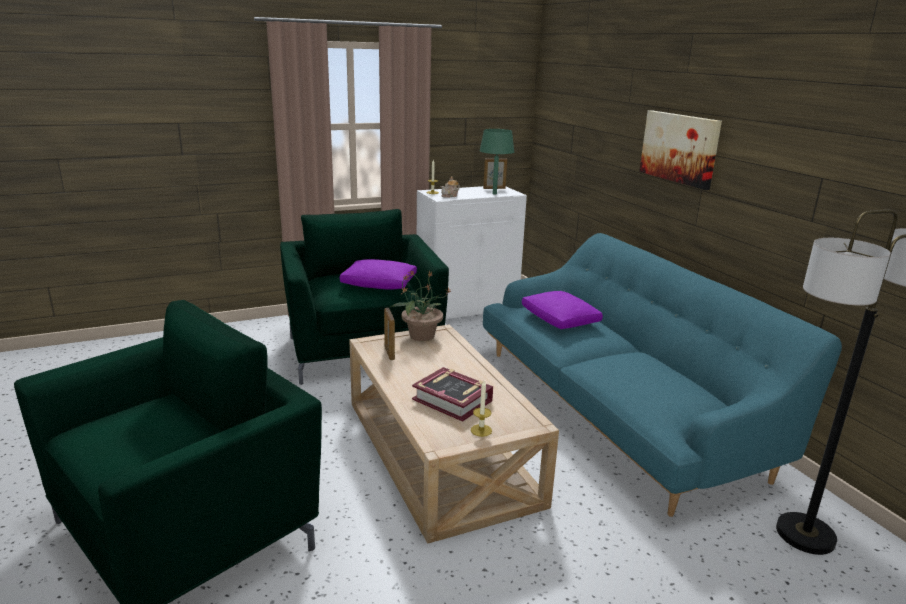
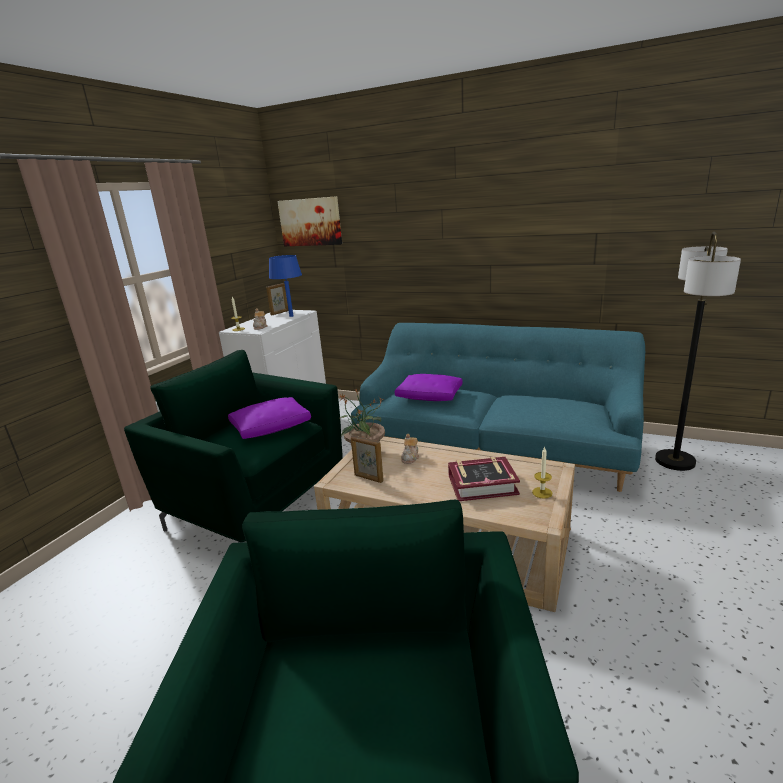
camera: 40 degrees left, 0 degrees up
(444, 355) = (410, 458): none -> teapot
(494, 194) = (291, 316): green table lamp -> blue table lamp
(679, 148) = (462, 238): picture -> picture (310, 222)

